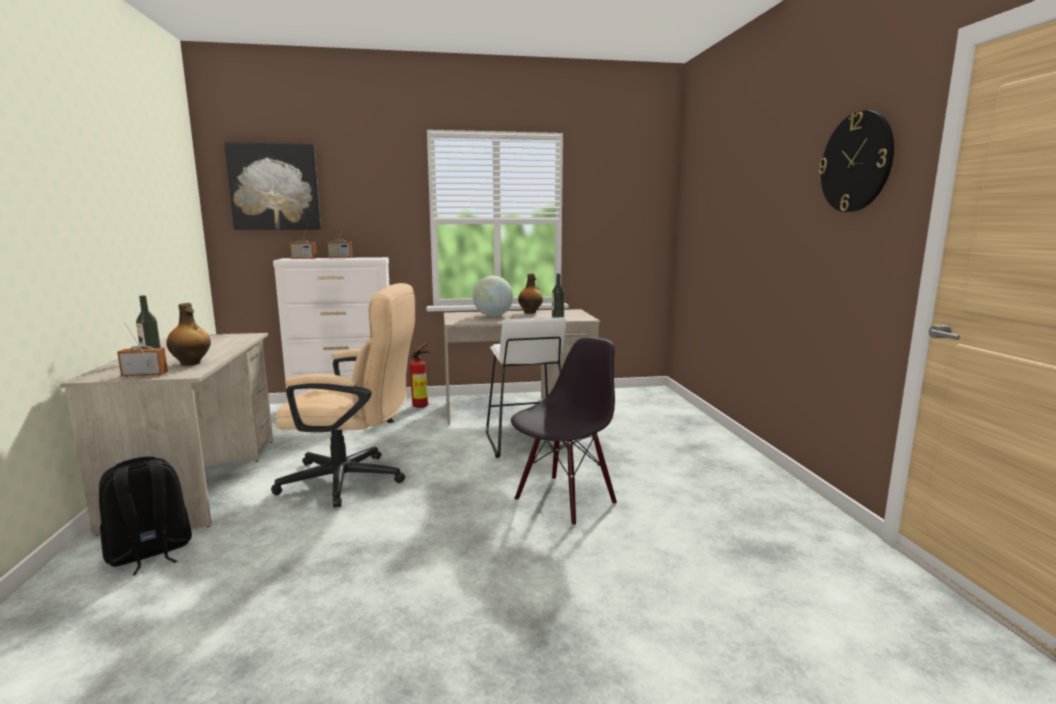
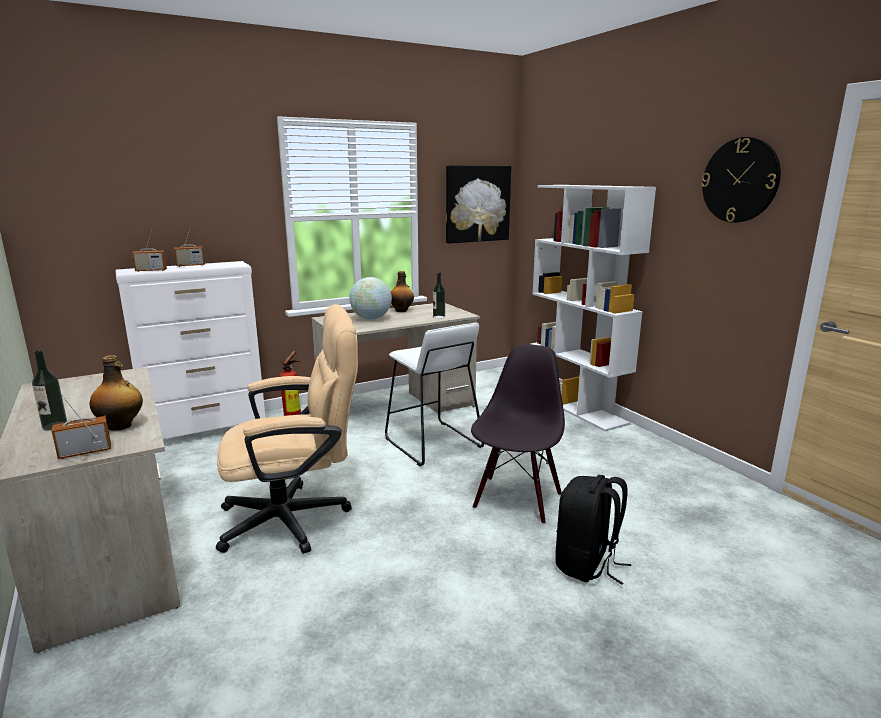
camera: 20 degrees left, 5 degrees up
(149, 553) = (134, 657): black backpack -> black backpack (587, 564)
(275, 187) = (97, 183): picture -> picture (477, 204)
(705, 429) = (576, 407): none -> white bookcase

